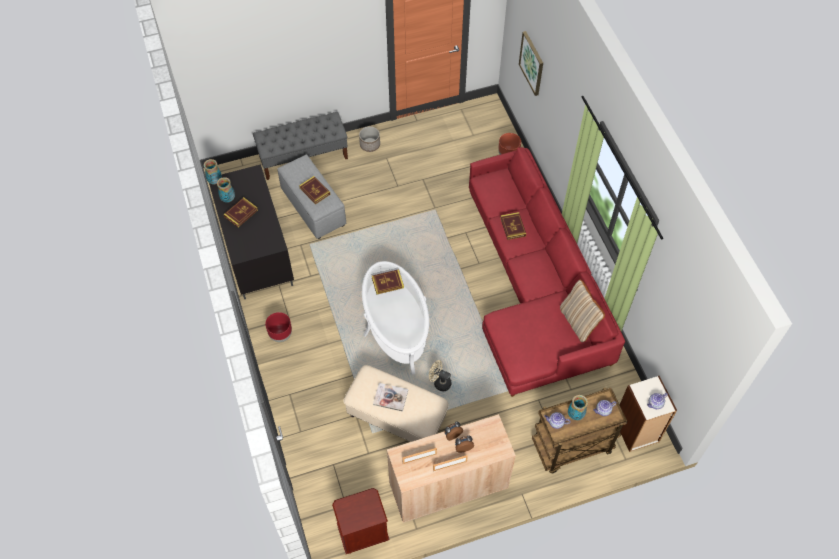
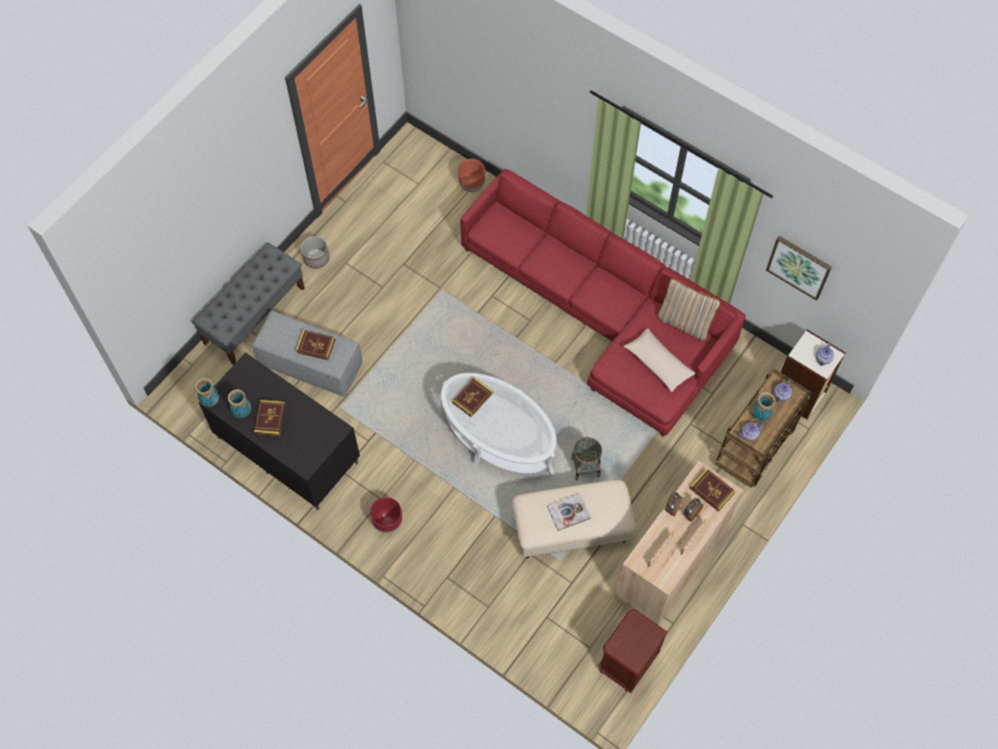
camera: 35 degrees left, 5 degrees up
(439, 382) = (585, 467): beige fan -> basket
(513, 227) = (551, 262): book -> book (711, 490)
(532, 63) = (471, 75): picture -> picture (799, 267)
(536, 338) = (658, 363): none -> beige pillow

